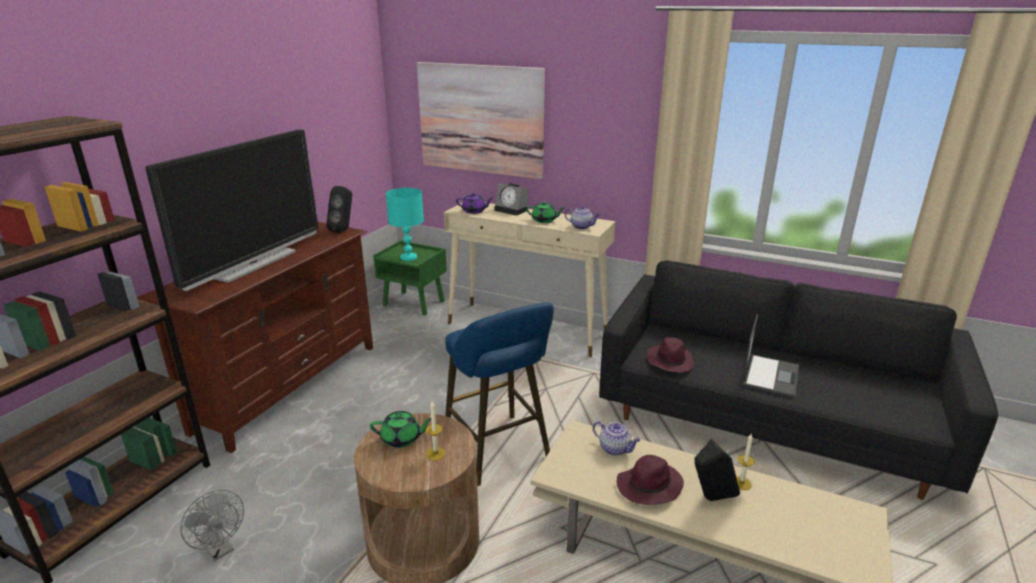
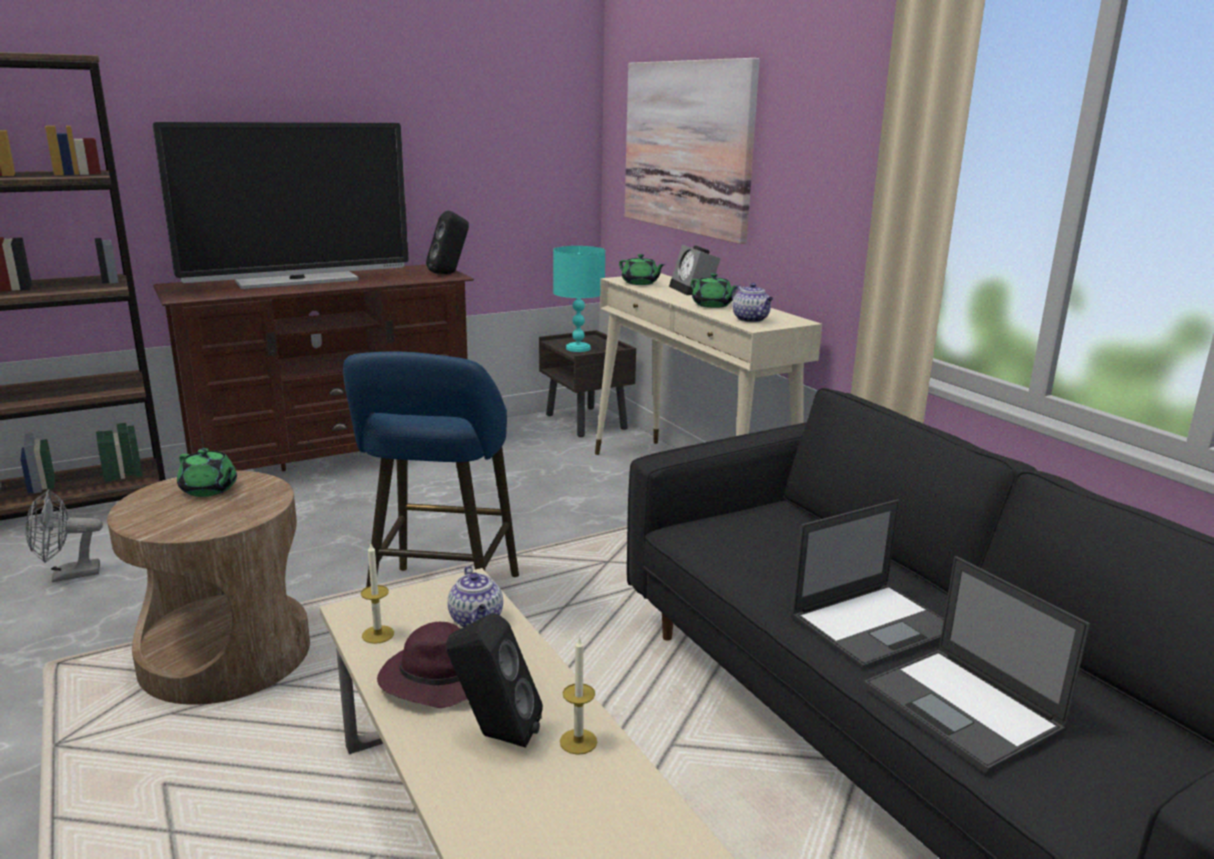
camera: 35 degrees right, 5 degrees down
(220, 550) = (68, 575): grey fan -> grey fan turned 75 degrees clockwise
(414, 303) = (587, 422): green nightstand -> brown nightstand
(435, 453) = (210, 514): candle -> candle (378, 634)
(474, 211) = (640, 283): purple teapot -> green teapot
(670, 361) = (727, 549): purple hat -> none
(841, 399) = (964, 709): none -> laptop

